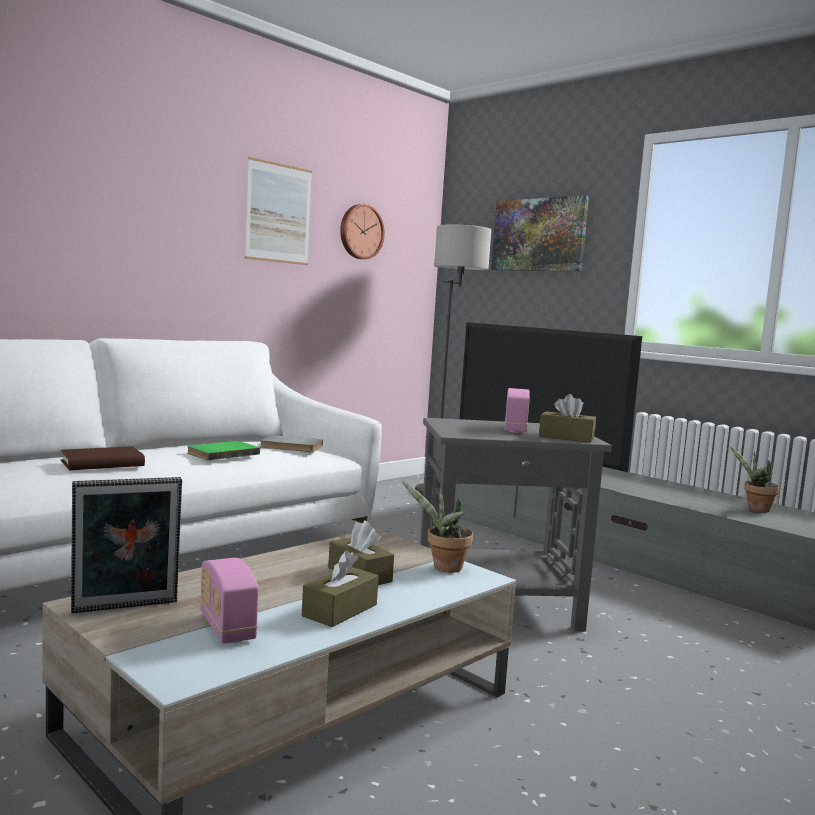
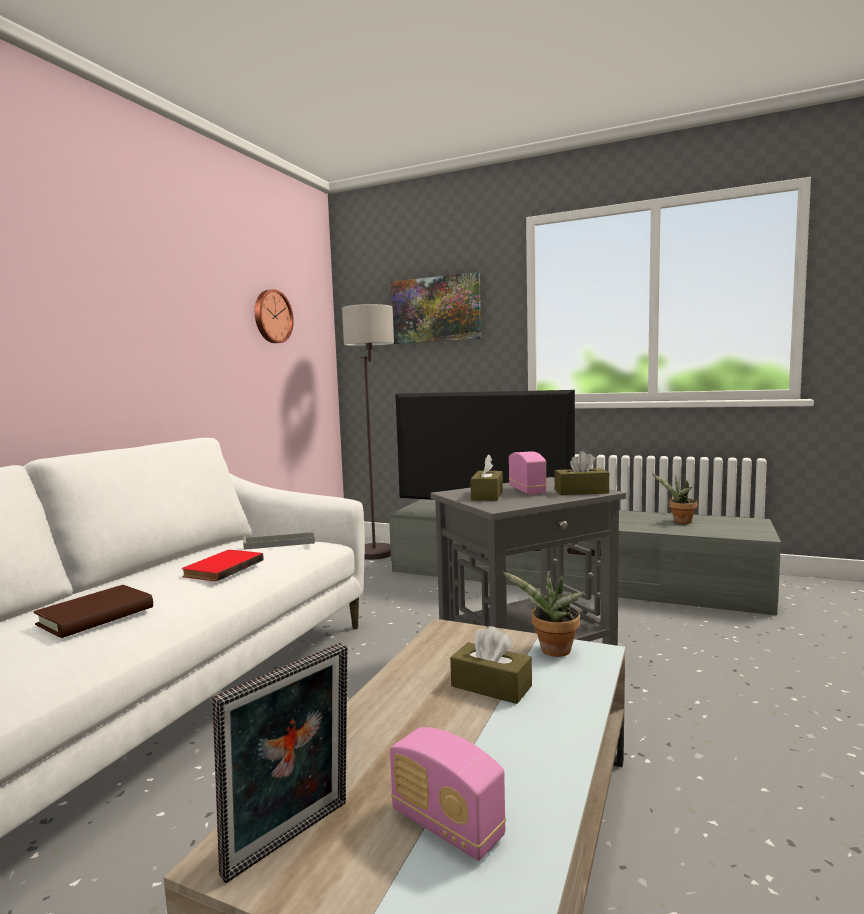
camera: 20 degrees left, 0 degrees up
(221, 453) = (221, 568): green book -> red book
(278, 213) = (197, 301): picture -> none
(290, 447) = (280, 543): grey book -> grey tray
(340, 610) = (531, 746): brown tissue box -> brown tissue box (487, 495)

